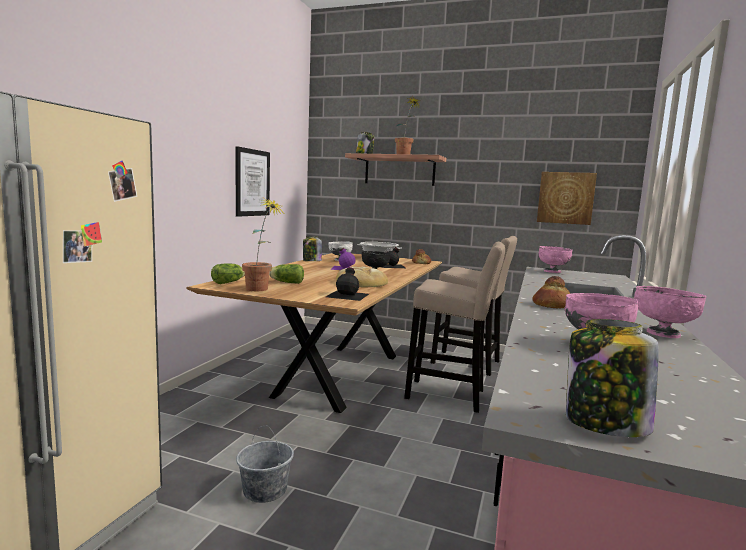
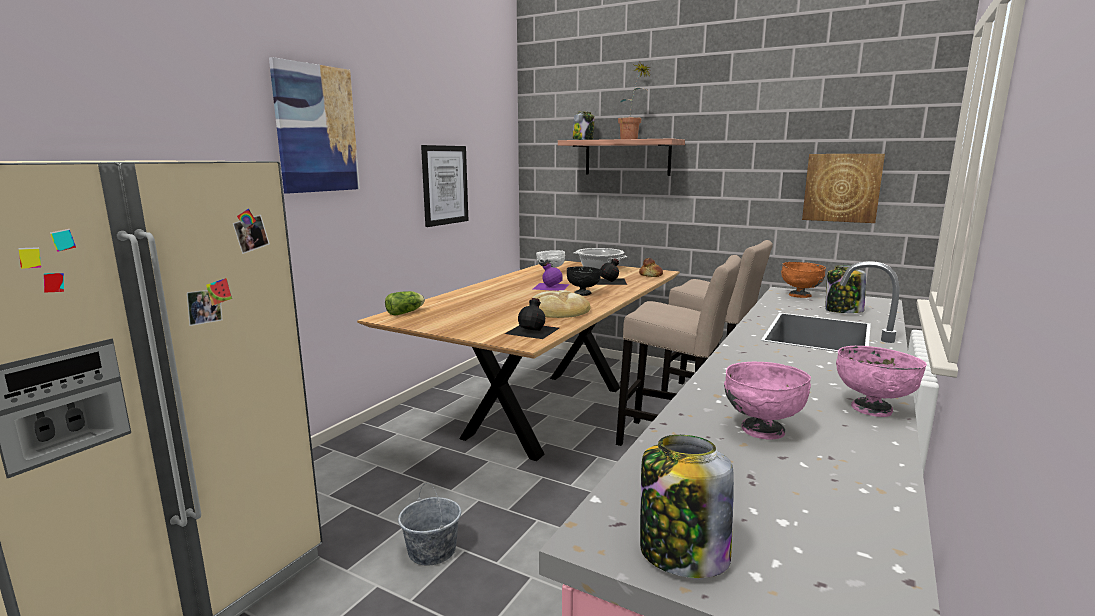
camera: 10 degrees right, 5 degrees up
(152, 119) = (316, 129): none -> picture
(261, 290) = (436, 324): potted plant -> none
(286, 282) = (470, 311): lettuce -> none
(311, 261) = (516, 276): jar -> jar (842, 311)
(552, 305) = (755, 358): bread -> none
(553, 271) = (800, 295): pink bowl -> orange bowl

